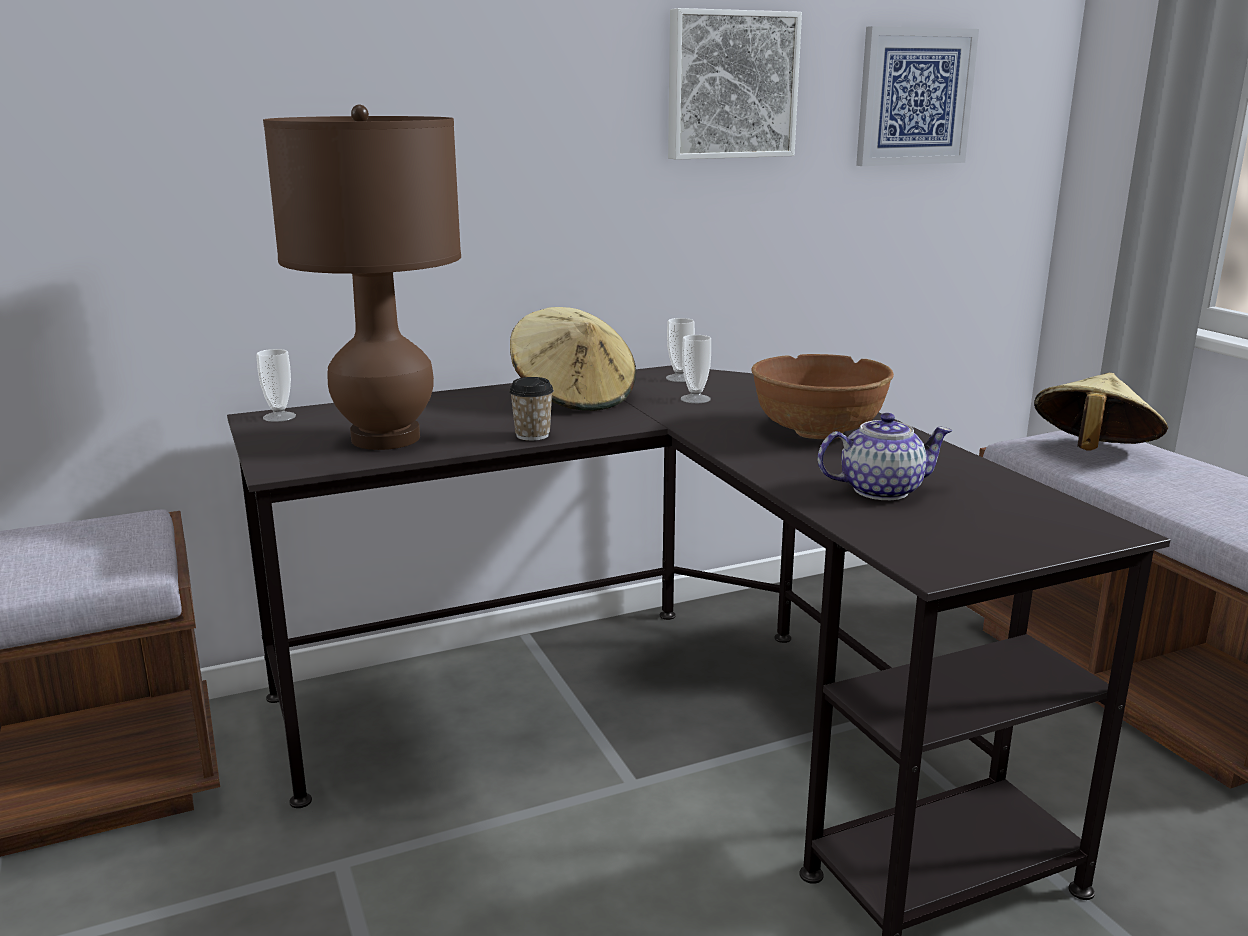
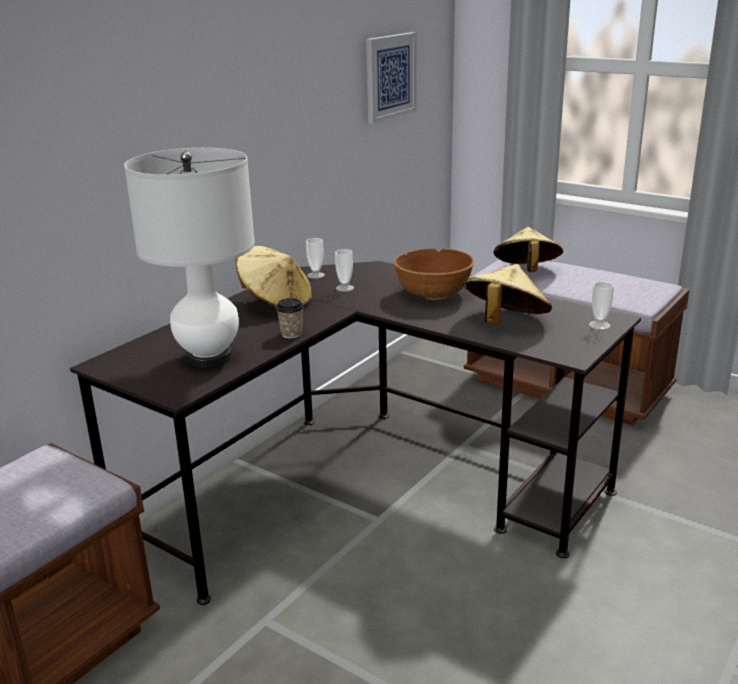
camera: 30 degrees left, 5 degrees up
(279, 417) = (111, 360): cup -> cup (599, 325)
(386, 439) = (209, 358): brown table lamp -> white table lamp
(730, 85) = (308, 86): picture -> none
(879, 490) = (504, 323): teapot -> beige hat

